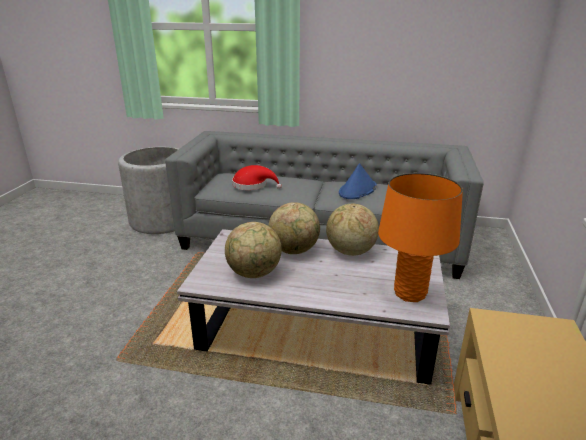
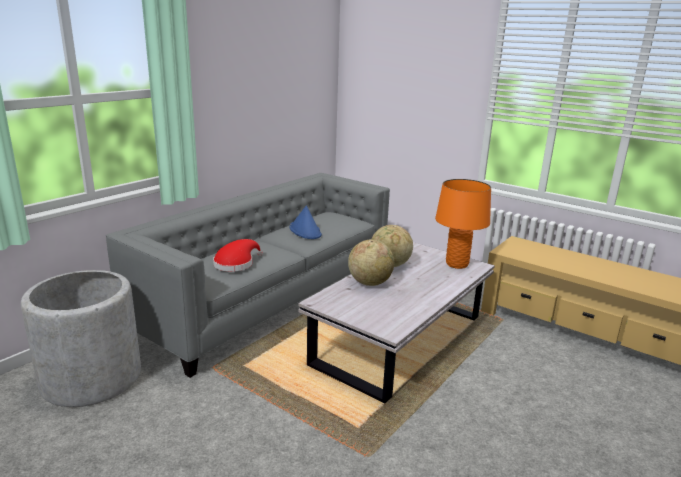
camera: 65 degrees left, 5 degrees down
(254, 273) = (394, 305): globe -> none

